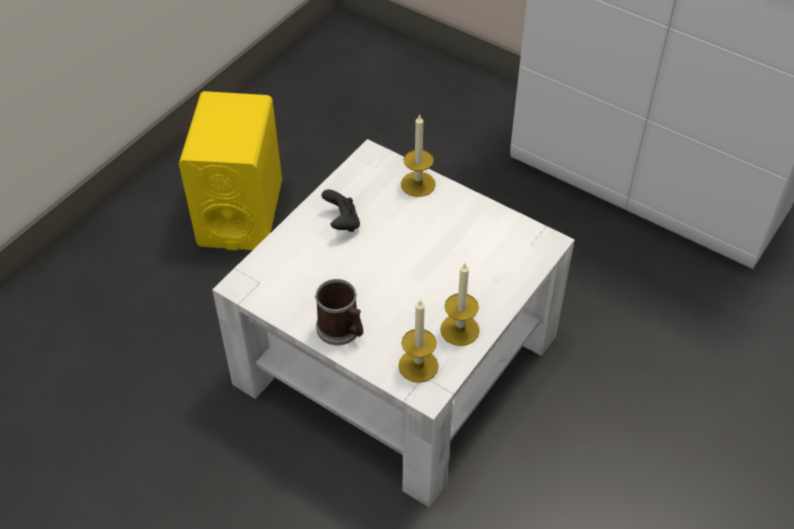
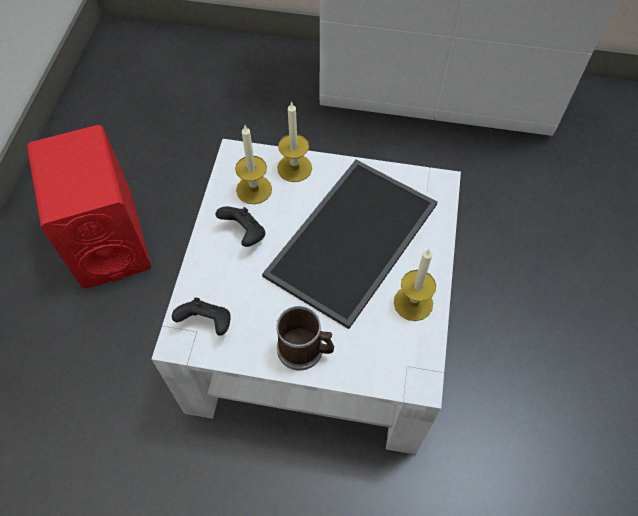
camera: 25 degrees left, 10 degrees up
(240, 213) = (108, 241): yellow speaker -> red speaker
(271, 279) = (207, 323): none -> black game controller
(418, 365) = (396, 357): candle -> candle (254, 189)
(435, 257) = (351, 237): none -> tray

